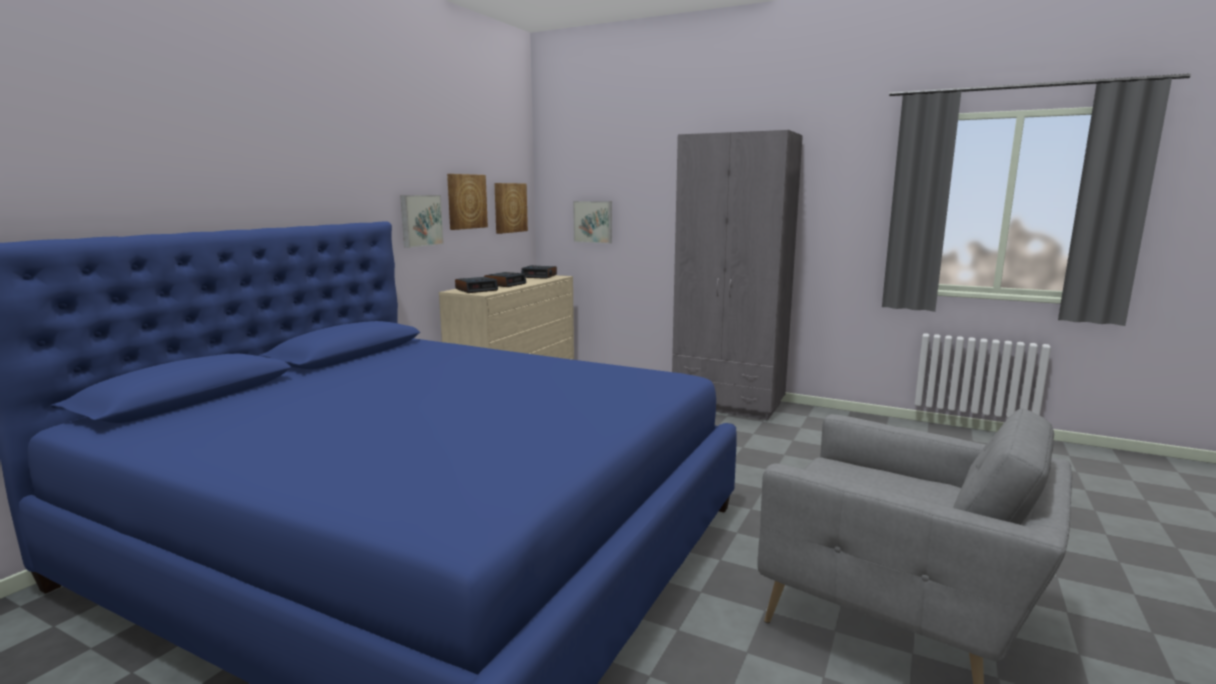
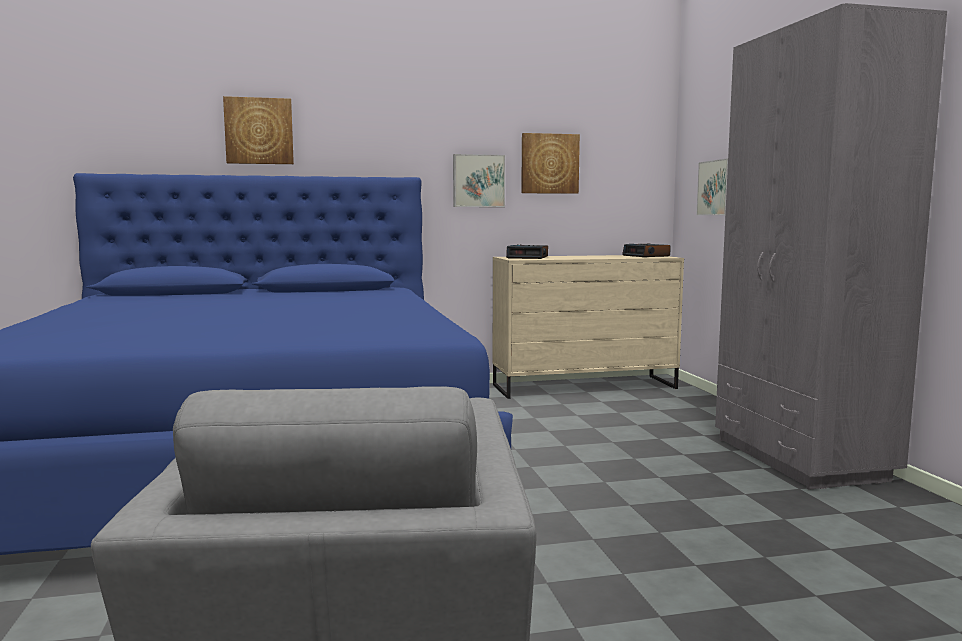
camera: 50 degrees right, 5 degrees down
(505, 284) = (576, 257): alarm clock -> none
(509, 207) = (624, 173): picture -> picture (259, 131)

